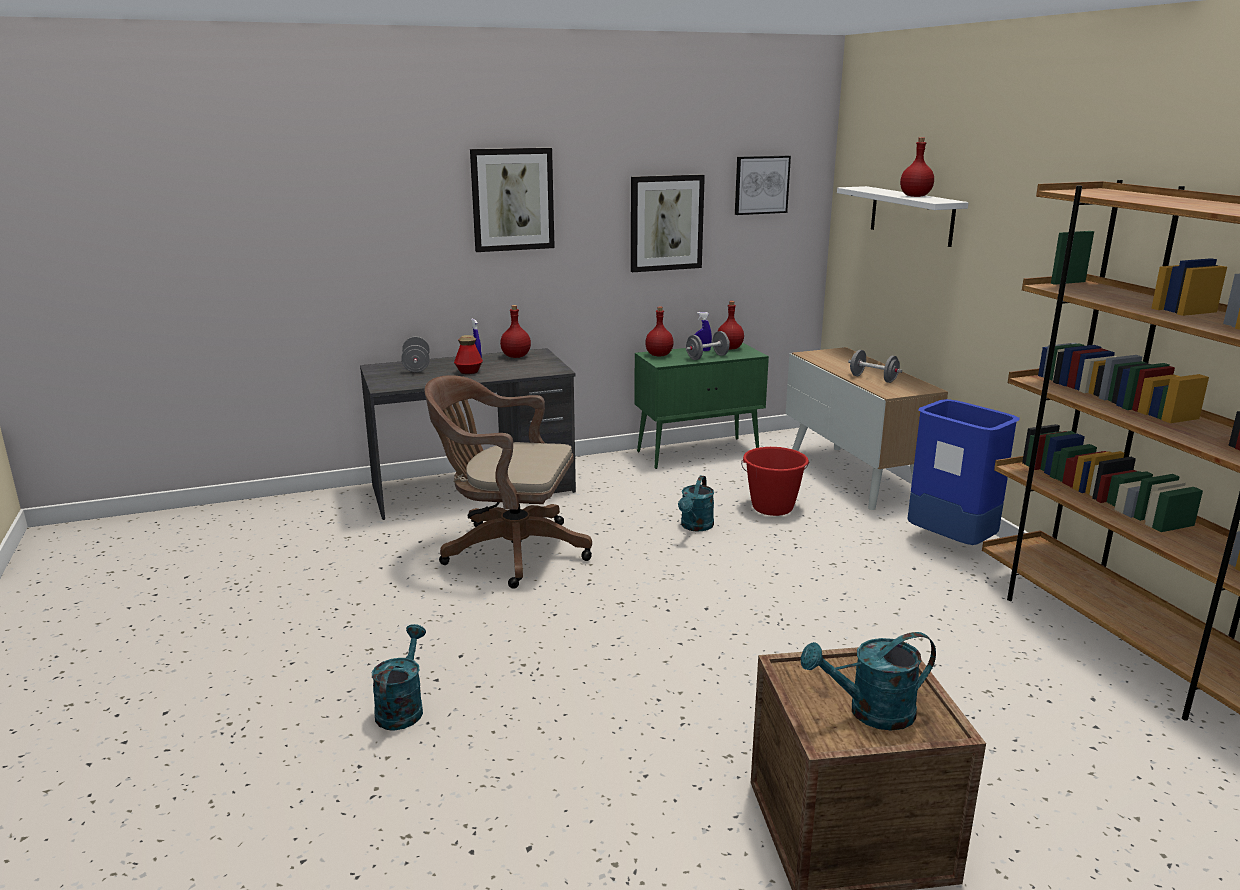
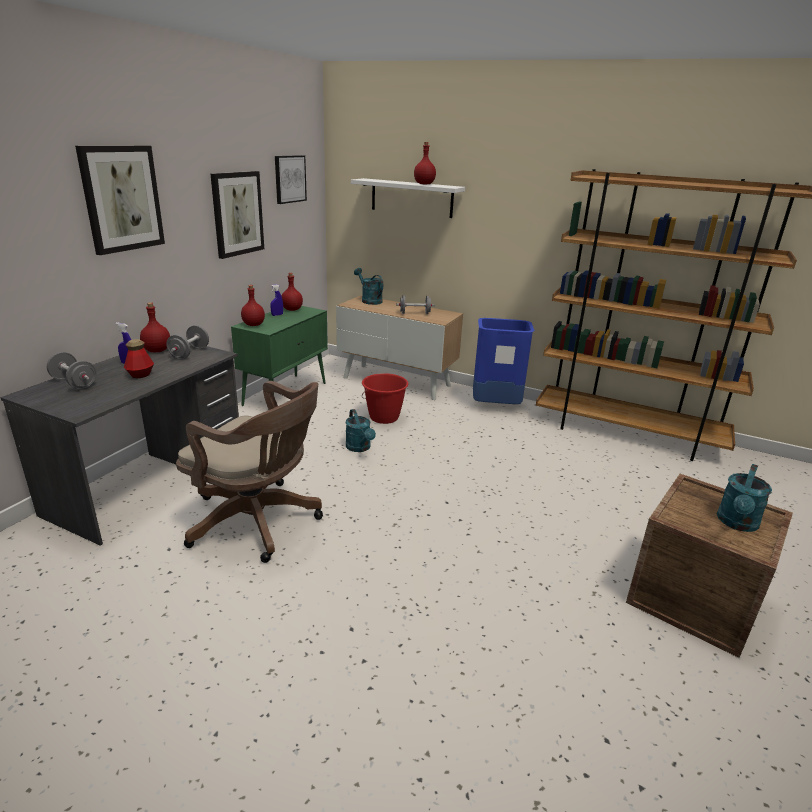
camera: 45 degrees left, 5 degrees up
(402, 707) = (374, 703): turquoise watering can -> turquoise watering can (369, 300)
(508, 551) = (259, 522): brown office chair -> brown office chair turned 120 degrees counterclockwise
(707, 357) = (290, 319): grey dumbbell -> grey dumbbell (189, 353)

